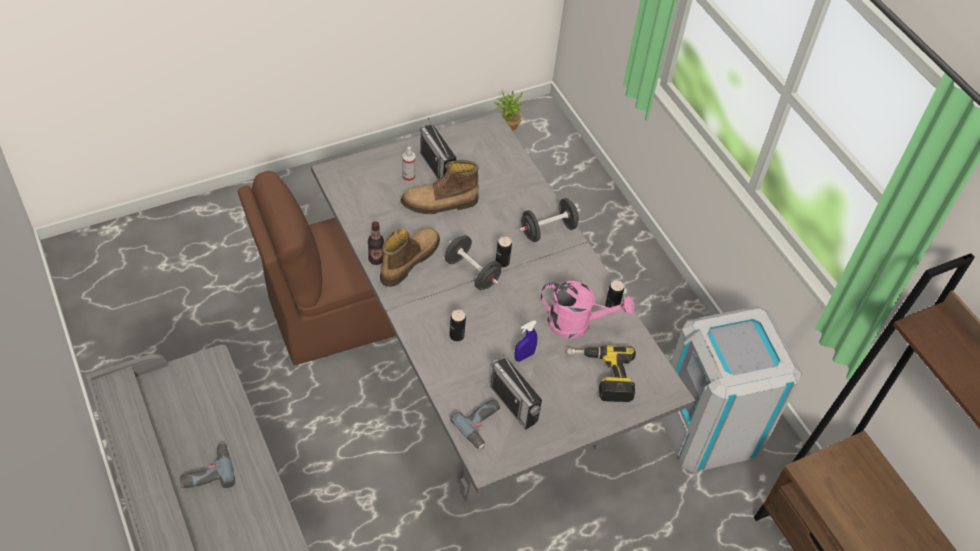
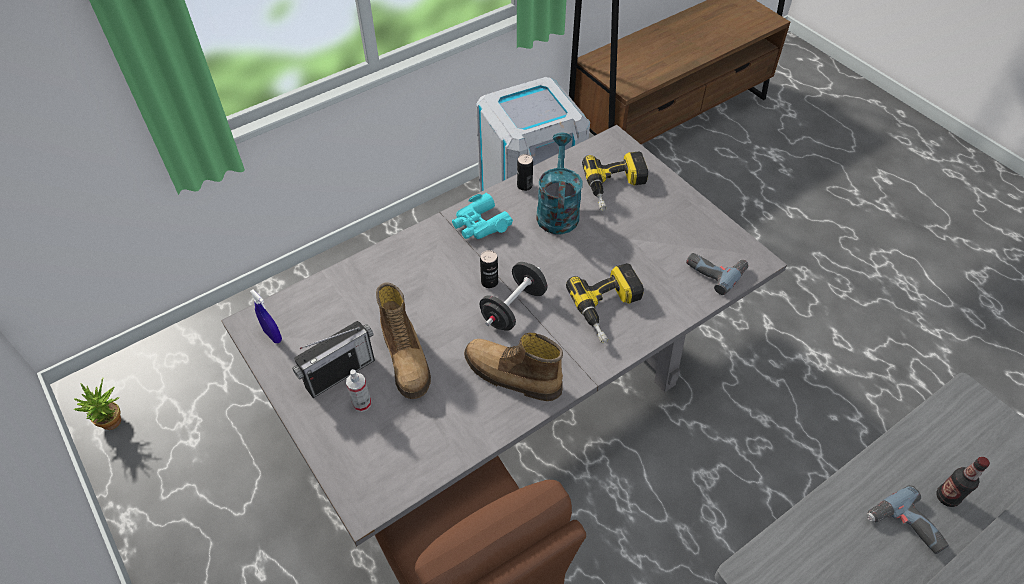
camera: 95 degrees left, 0 degrees up
(376, 259) = (520, 412): bottle -> bottle (947, 497)
(456, 335) = (609, 309): can -> power drill
(513, 404) = (678, 248): radio -> none
(524, 356) = (615, 247): blue spray bottle -> blue spray bottle (273, 335)
(548, 230) = (430, 246): black dumbbell -> none
(568, 266) = (480, 224): none -> turquoise binoculars
(577, 324) = (557, 210): pink watering can -> turquoise watering can

